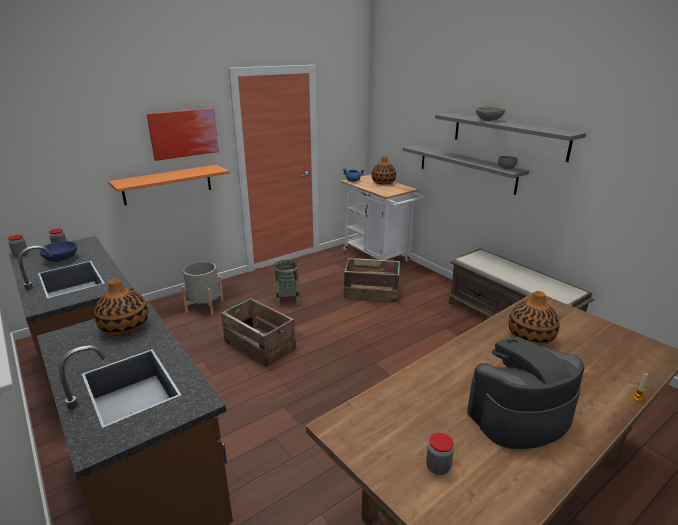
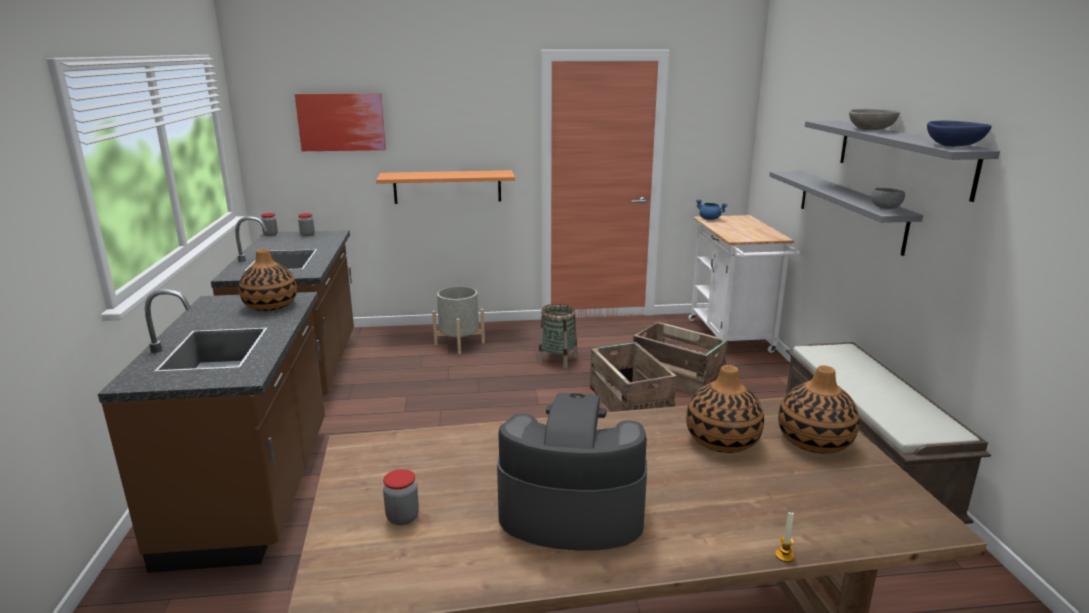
camera: 30 degrees right, 5 degrees down
(61, 259) = (295, 243): blue bowl -> blue bowl (953, 146)
(184, 133) = (474, 127): picture -> picture (341, 122)
(259, 345) = (479, 397): crate -> crate (630, 403)
(383, 182) = (751, 226): vase -> vase (814, 441)

